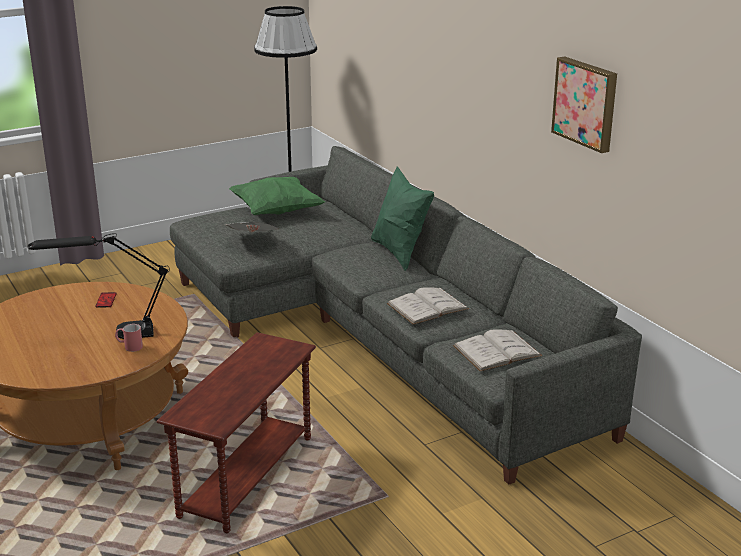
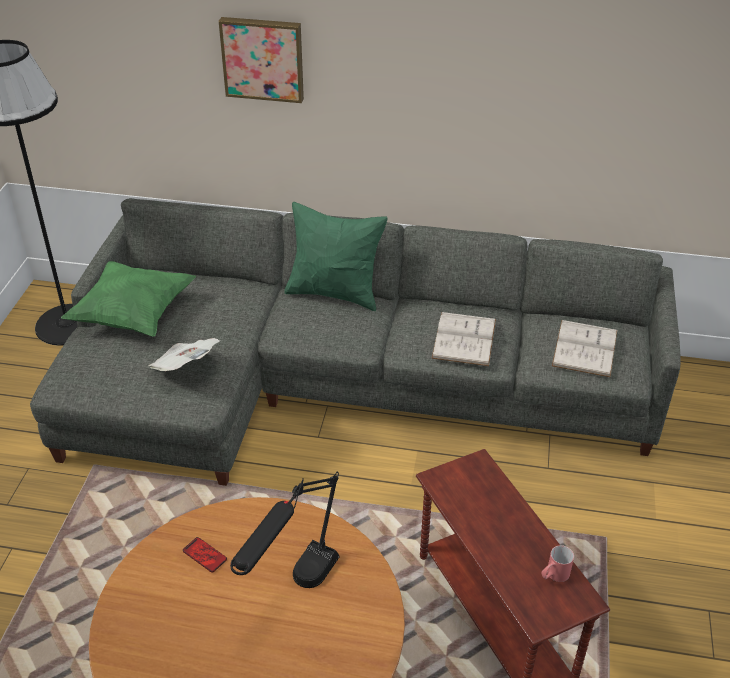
camera: 50 degrees left, 15 degrees up
(129, 347) = (343, 589): red mug -> red mug (553, 575)
(586, 103) = (578, 71): picture -> picture (263, 58)

